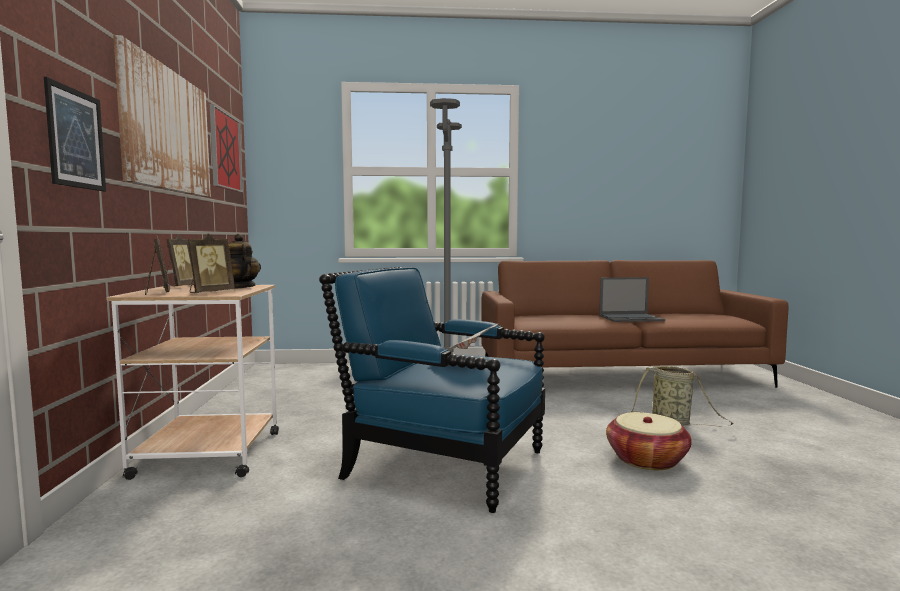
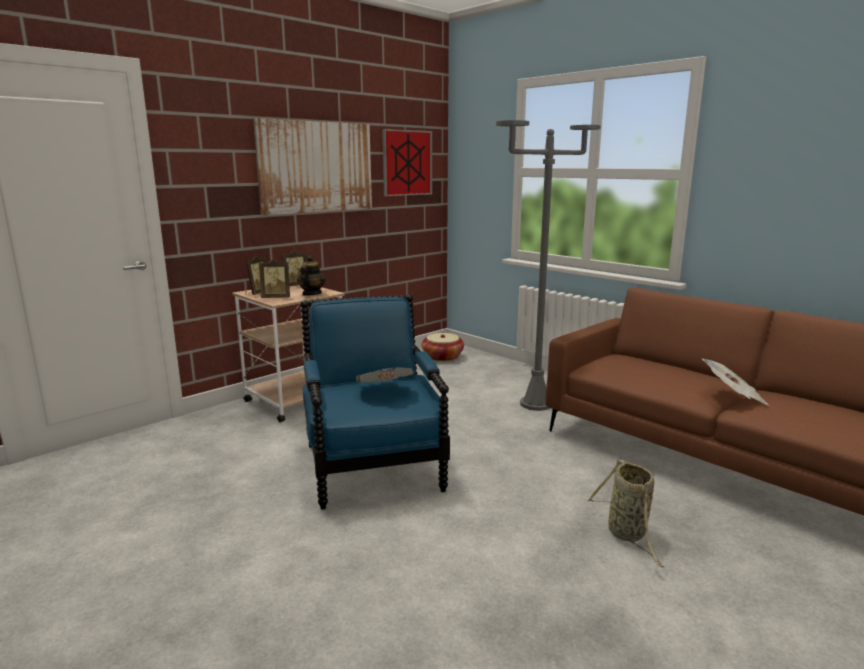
camera: 50 degrees right, 10 degrees up
(76, 139) = (214, 198): picture -> none
(631, 318) = (733, 397): laptop -> newspaper
(646, 460) = (501, 543): basket -> basket (442, 357)

